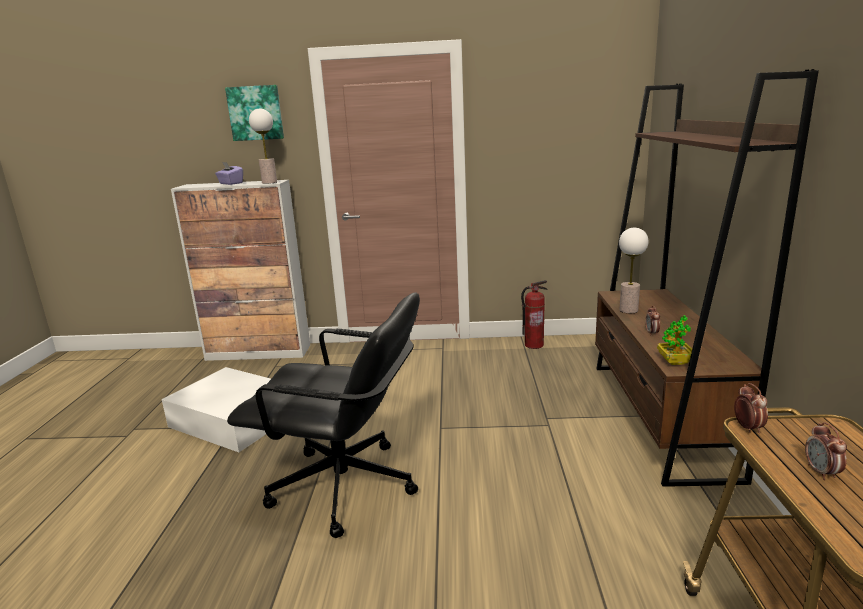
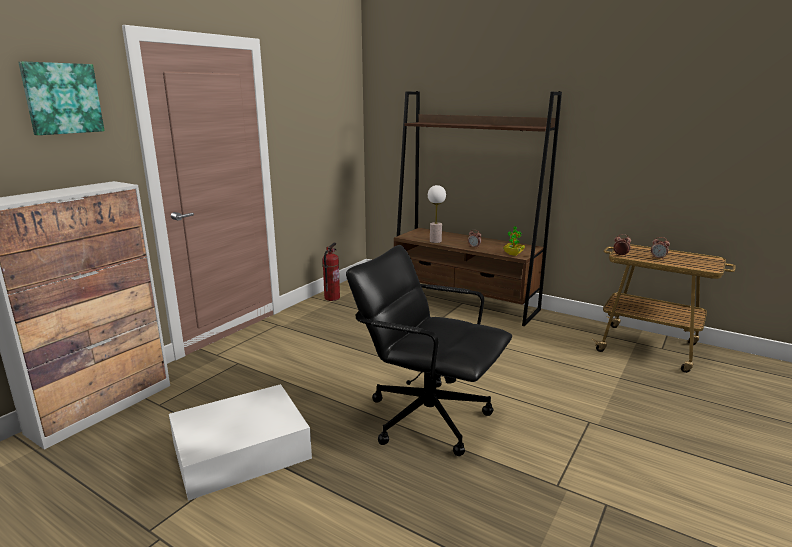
camera: 60 degrees left, 0 degrees up
(230, 183) = (56, 192): purple tissue box -> none
(269, 182) = (115, 185): table lamp -> none
(345, 487) = (427, 417): black office chair -> black office chair turned 105 degrees counterclockwise

